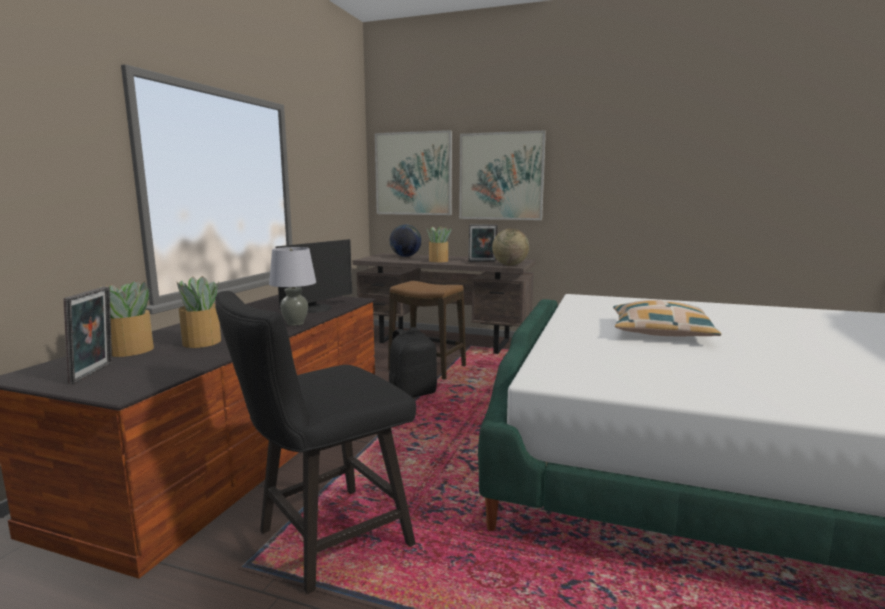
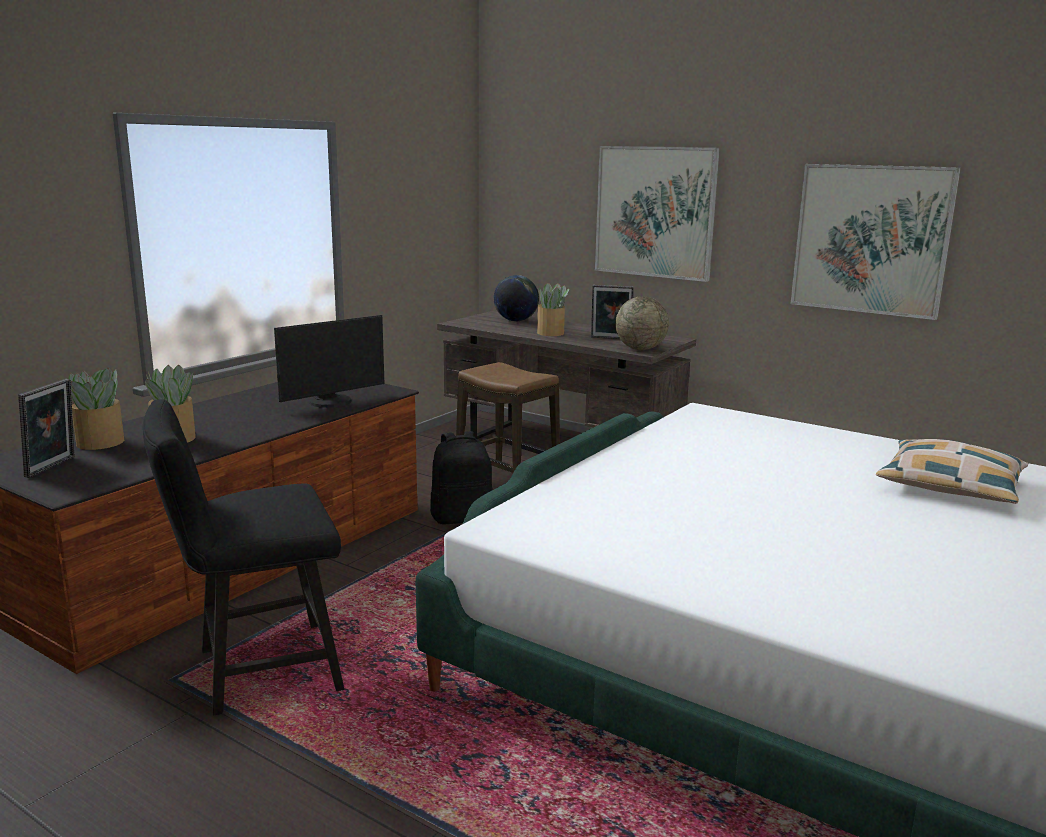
camera: 15 degrees right, 5 degrees up
(295, 323) = (289, 422): grey table lamp -> none
(413, 174) = (537, 200): picture -> picture (871, 239)
(660, 332) = (731, 480): pillow -> pillow (950, 485)

